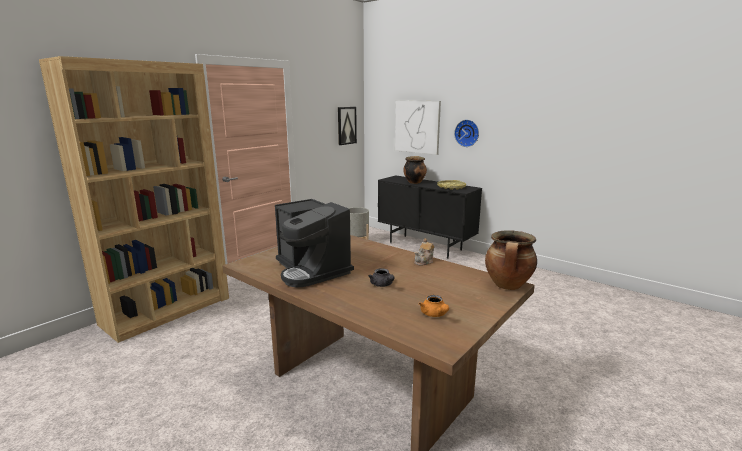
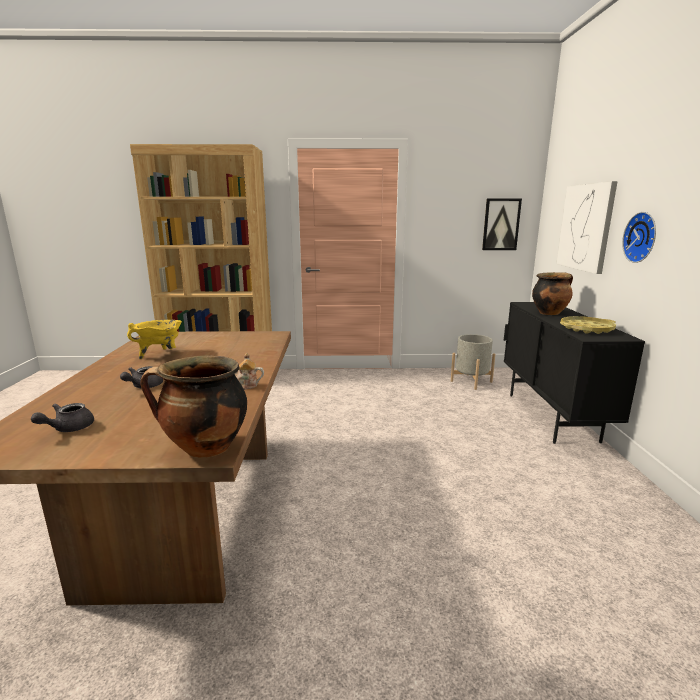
camera: 50 degrees right, 0 degrees up
(312, 270) = (160, 354): coffee machine -> yellow cooking pot
(434, 314) = (68, 428): orange teapot -> grey teapot

